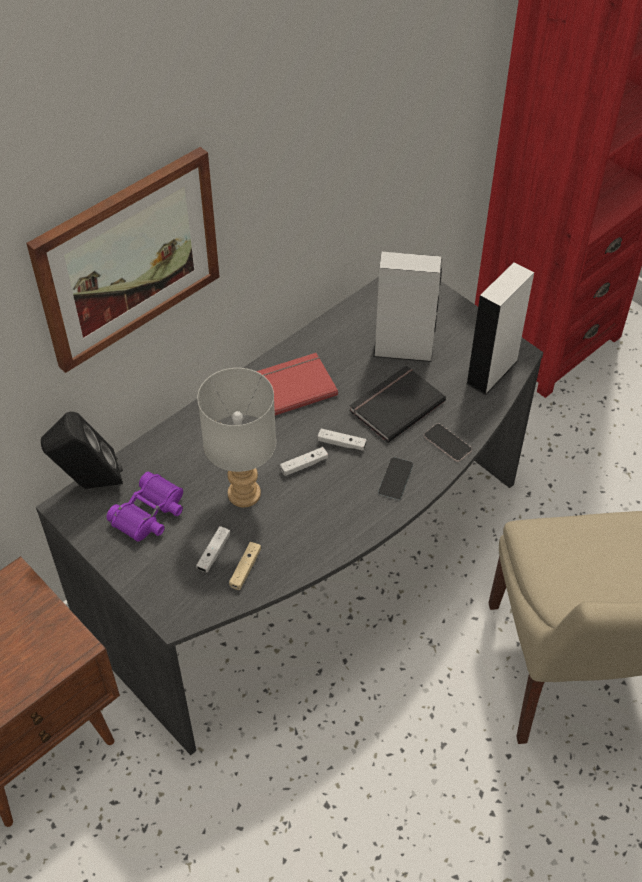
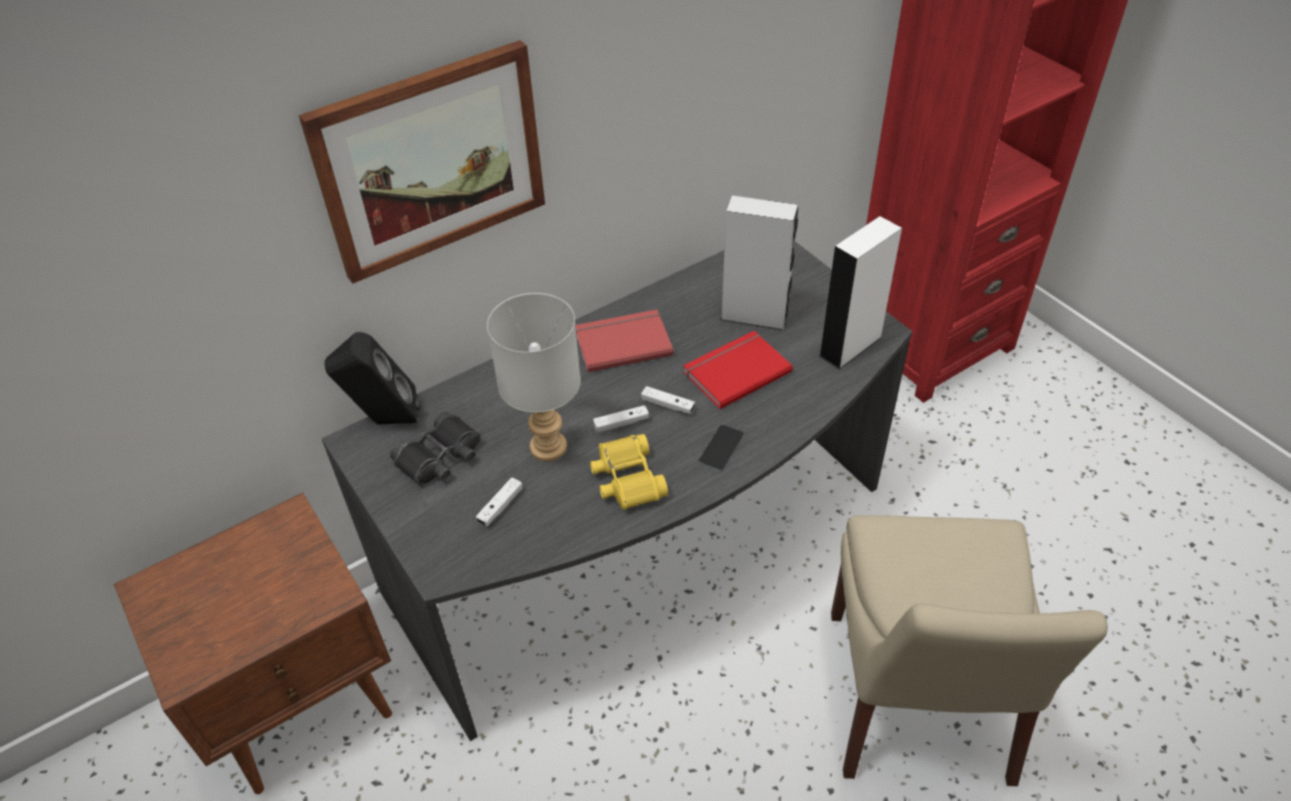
camera: 10 degrees right, 5 degrees down
(150, 514) = (440, 458): purple binoculars -> black binoculars
(245, 569) = (531, 527): beige game controller -> none
(319, 516) = (627, 479): none -> yellow binoculars
(395, 405) = (735, 371): black book -> red book
(447, 443) = (787, 416): phone -> none

